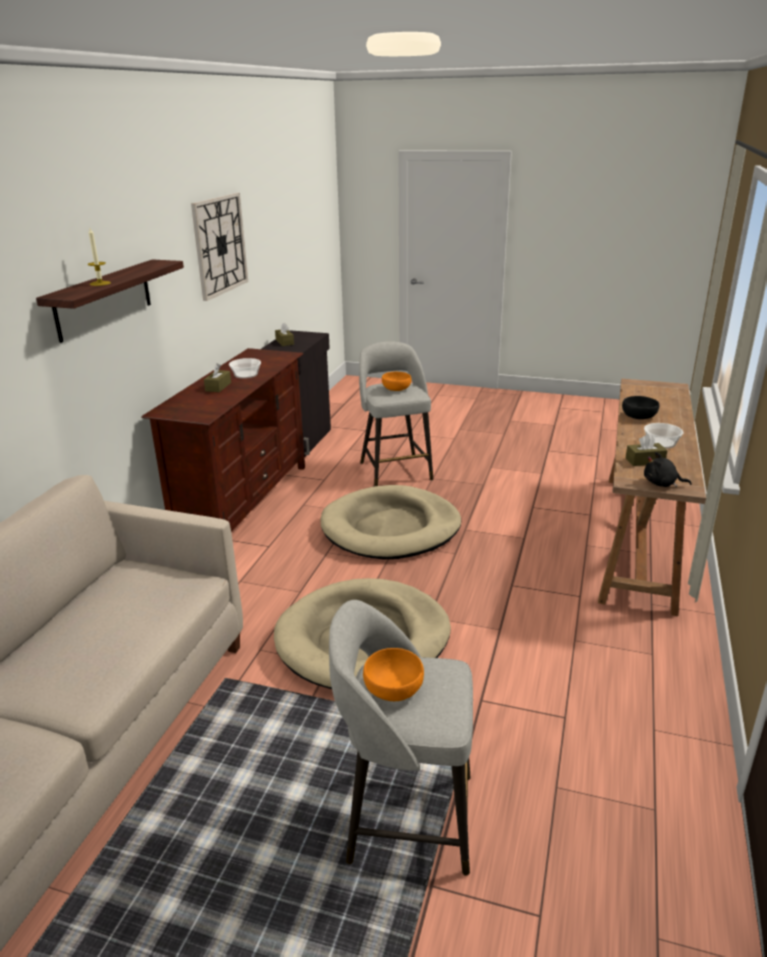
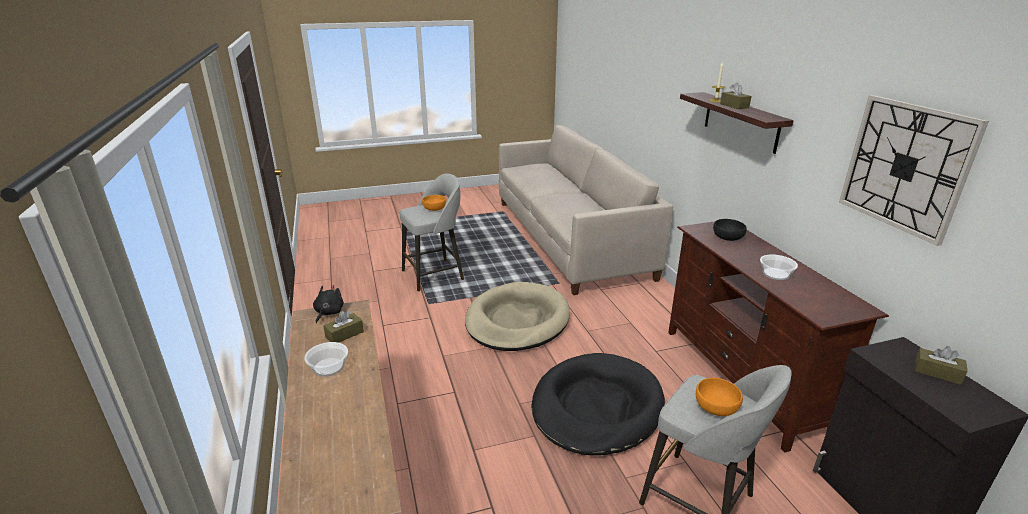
camera: 145 degrees right, 0 degrees up
(218, 387) = (755, 254): brown tissue box -> brown tissue box (734, 106)
(391, 528) = (596, 407): beige dog bed -> black dog bed
(639, 416) = (357, 411): black bowl -> black bowl (727, 237)
(662, 484) = (328, 313): black plush toy -> black plush toy turned 60 degrees counterclockwise

